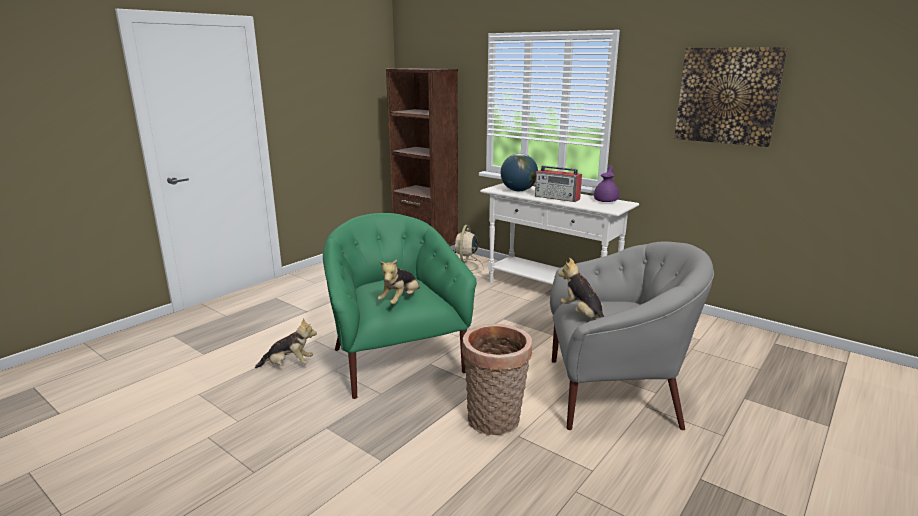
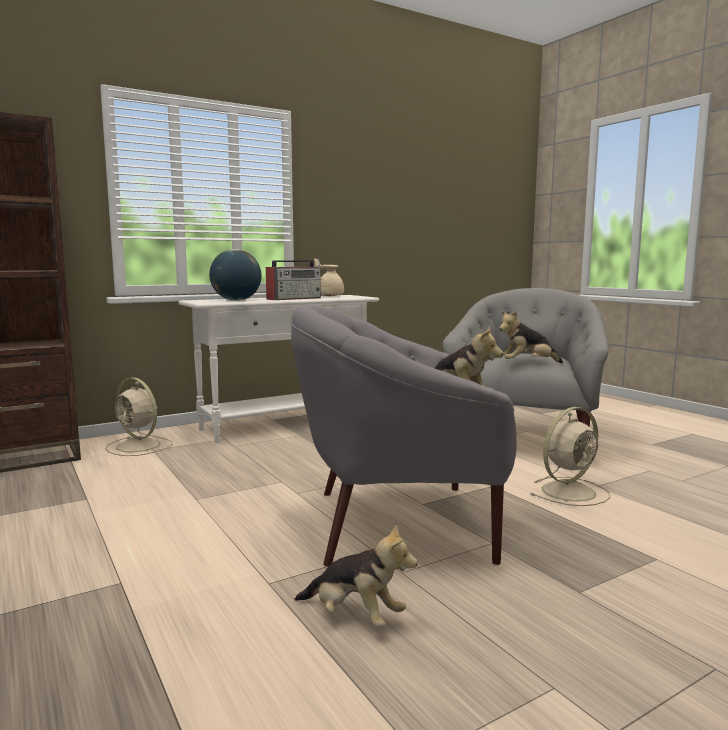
camera: 70 degrees left, 10 degrees down
(289, 365) = (354, 616): plush toy -> plush toy turned 105 degrees clockwise
(396, 360) = (398, 523): green armchair -> grey armchair
(495, 422) = (570, 491): basket -> beige fan
(606, 200) = (329, 296): purple teapot -> beige teapot
(727, 96) = (391, 187): picture -> none

